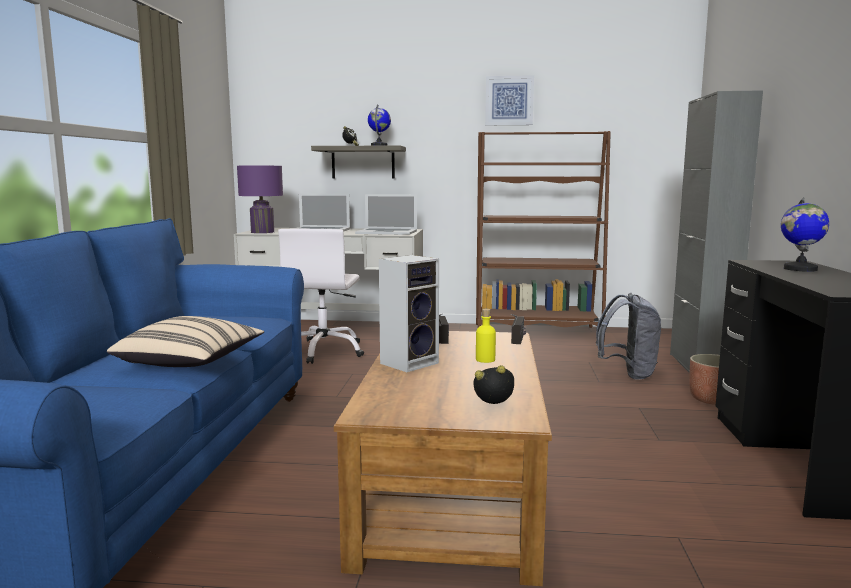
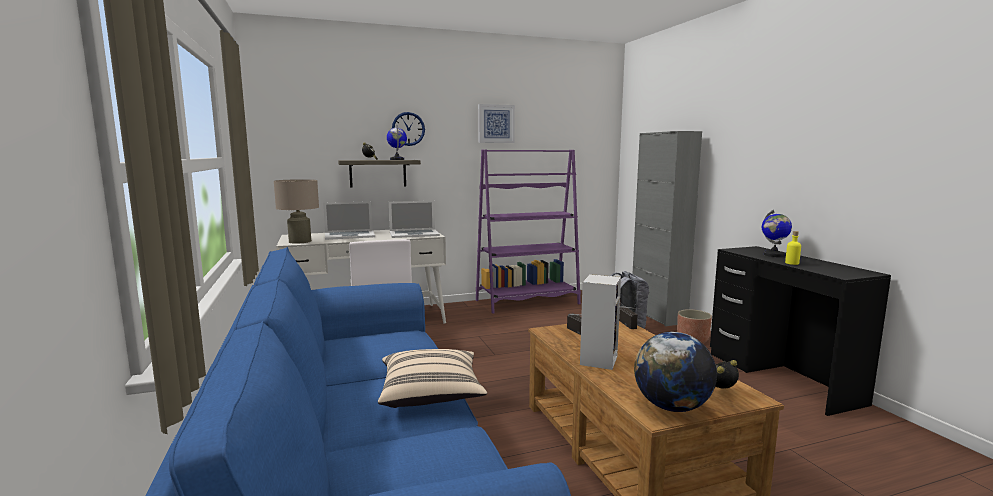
camera: 25 degrees left, 0 degrees up
(262, 232) = (300, 241): purple table lamp -> beige table lamp
(399, 110) = (408, 129): none -> wall clock
(401, 410) = (672, 407): none -> globe
(485, 360) = (640, 347): yellow bottle -> yellow bottle (792, 263)
(537, 332) = (527, 302): brown bookcase -> purple bookcase

